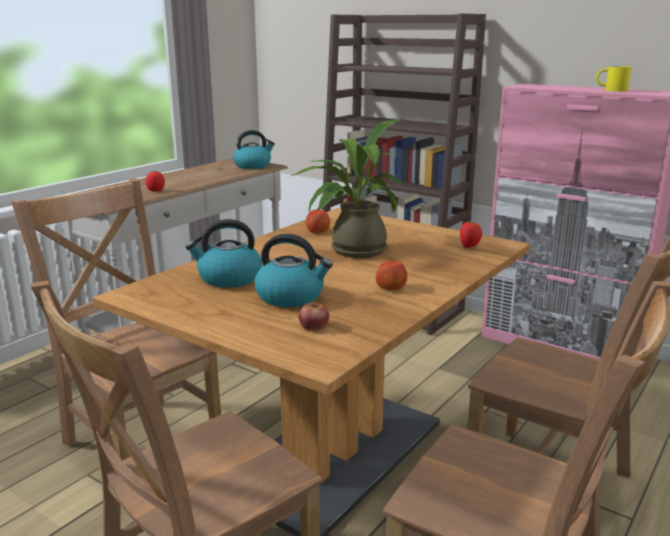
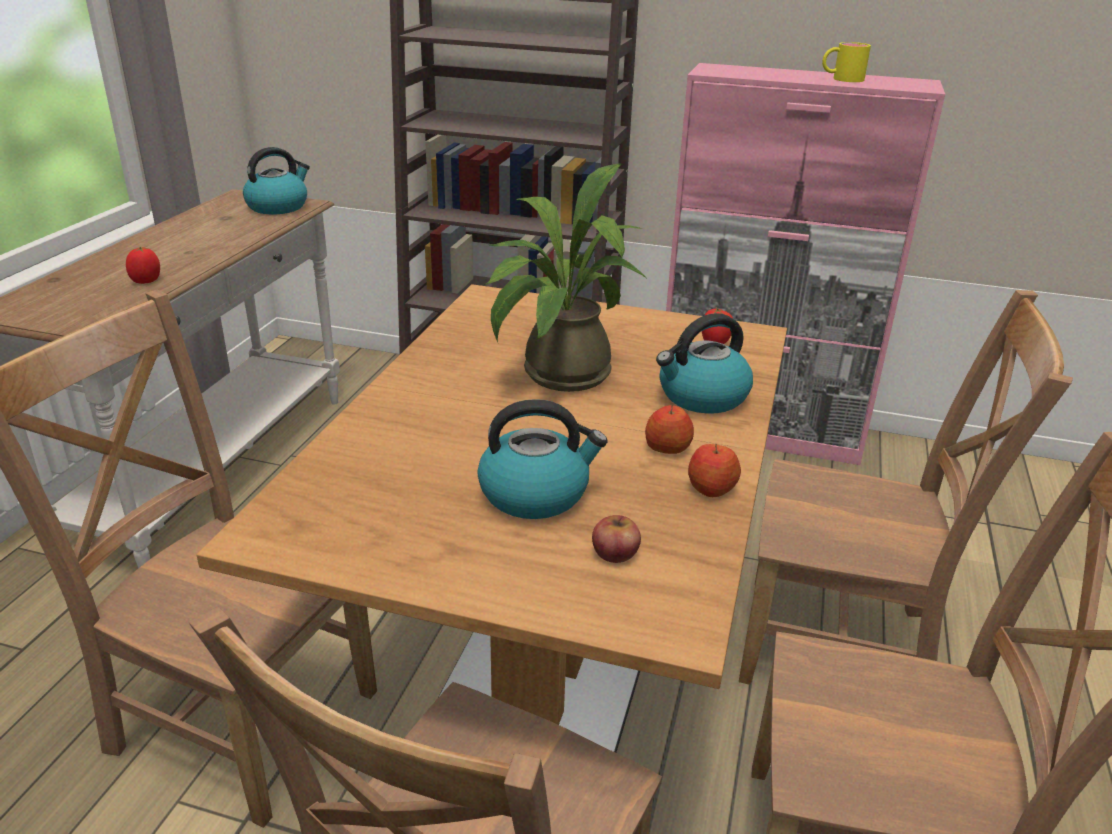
camera: 20 degrees left, 10 degrees up
(228, 278) = (408, 469): kettle -> kettle (702, 396)
(317, 231) = (476, 341): apple -> apple (711, 488)

